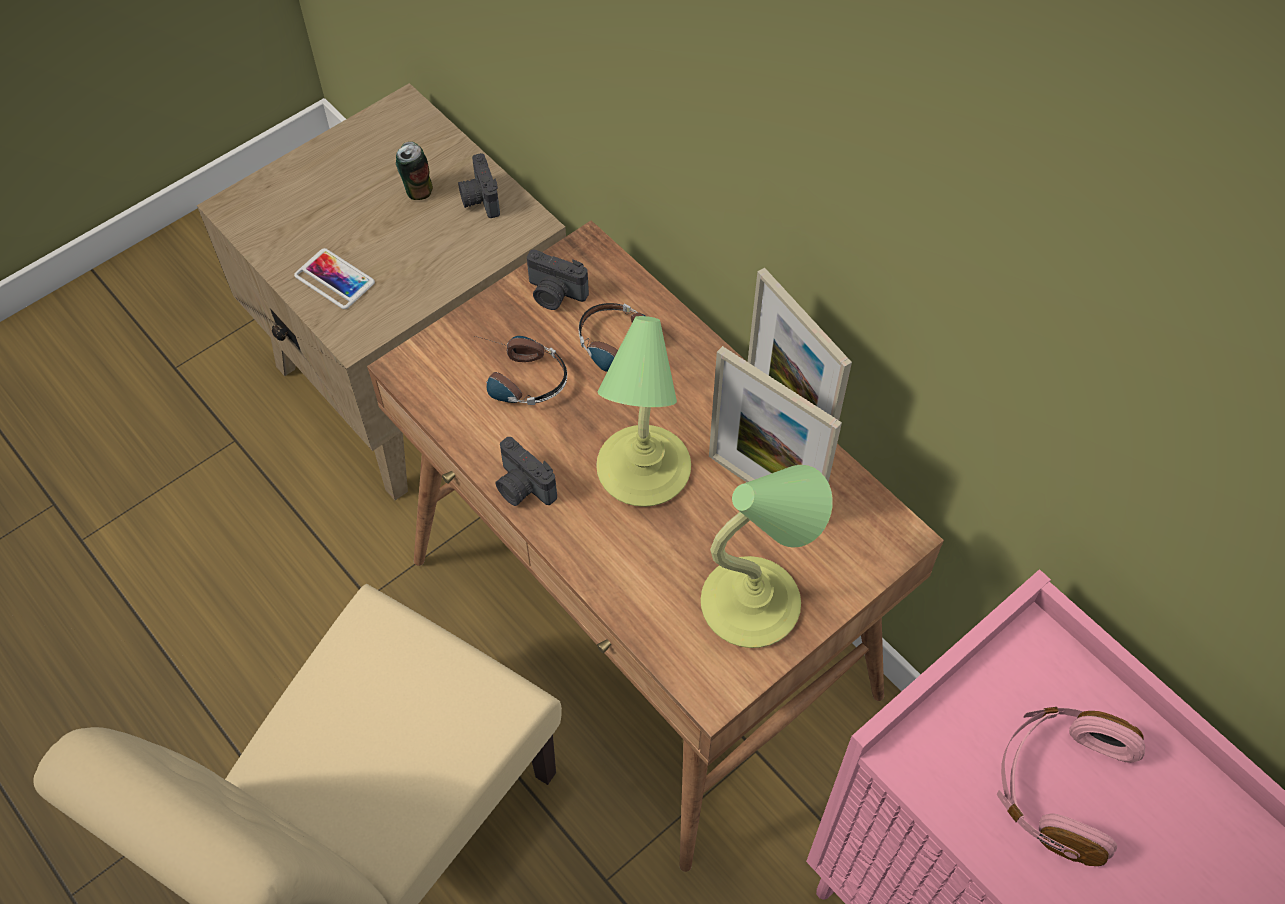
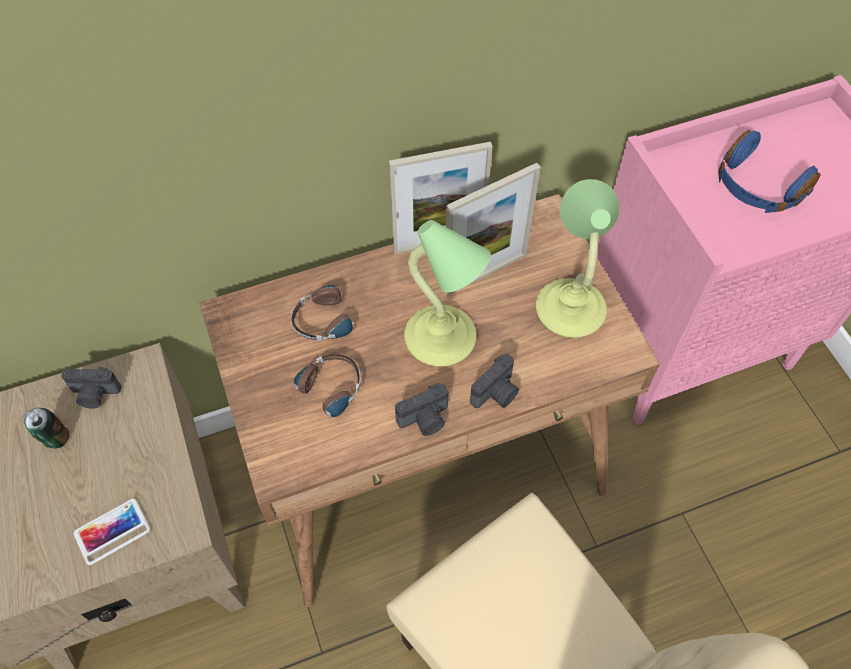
camera: 70 degrees left, 0 degrees up
(554, 294) = (258, 347): camera -> camera (496, 393)
(1058, 786) = (756, 188): pink headphones -> blue headphones

